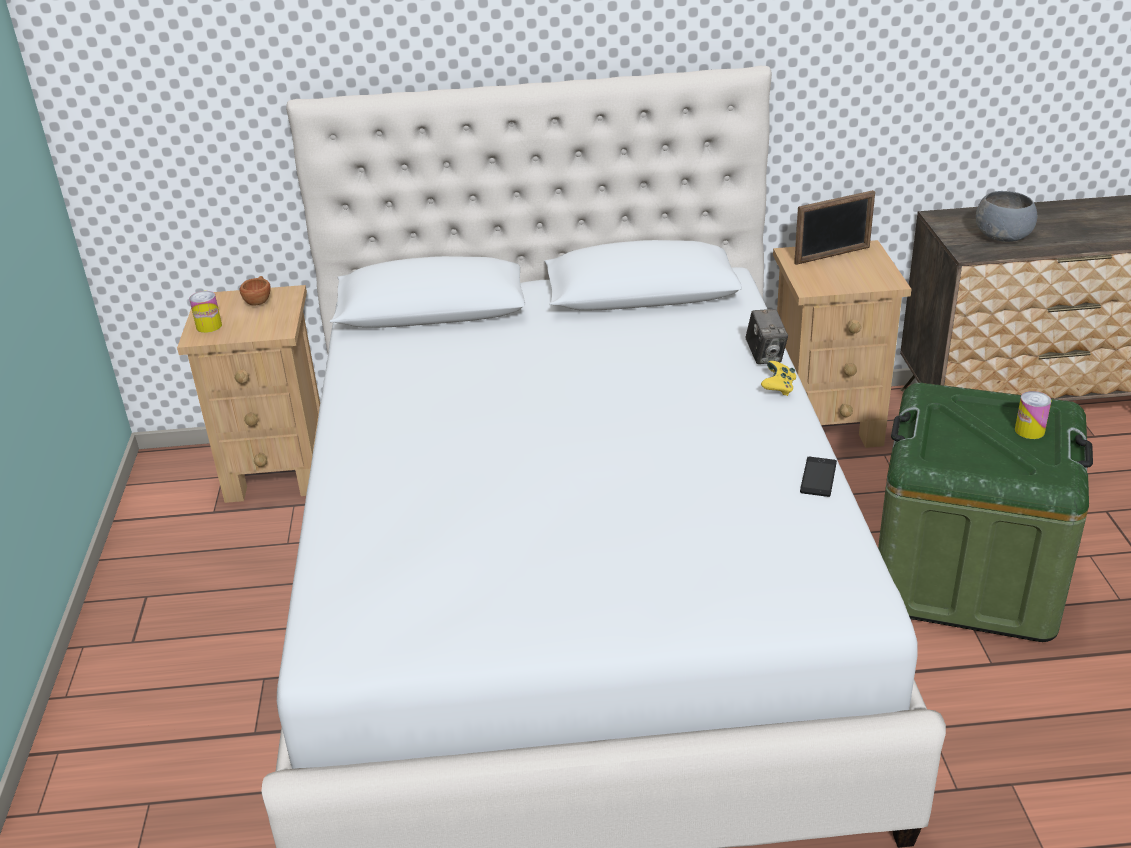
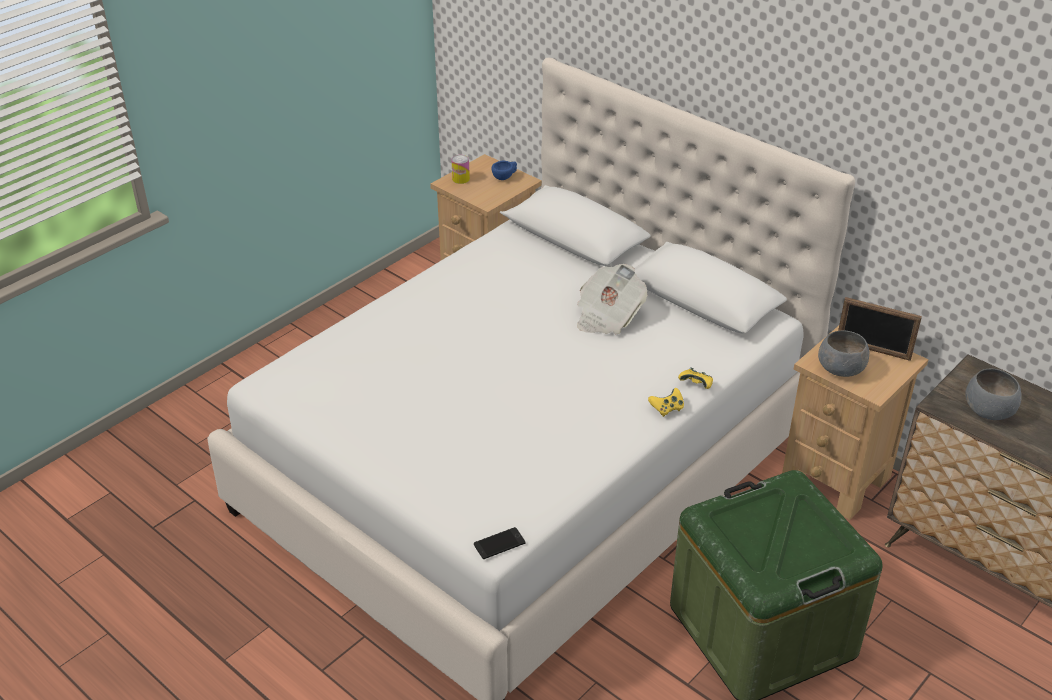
camera: 45 degrees right, 5 degrees up
(259, 300) = (505, 177): brown cup -> blue cup
(588, 351) = (607, 316): none -> newspaper
(765, 356) = (696, 385): camera -> yellow game controller
(818, 477) = (592, 471): phone -> phone (499, 544)
(836, 280) = (840, 368): none -> grey bowl
(1029, 431) = (811, 549): can -> none

